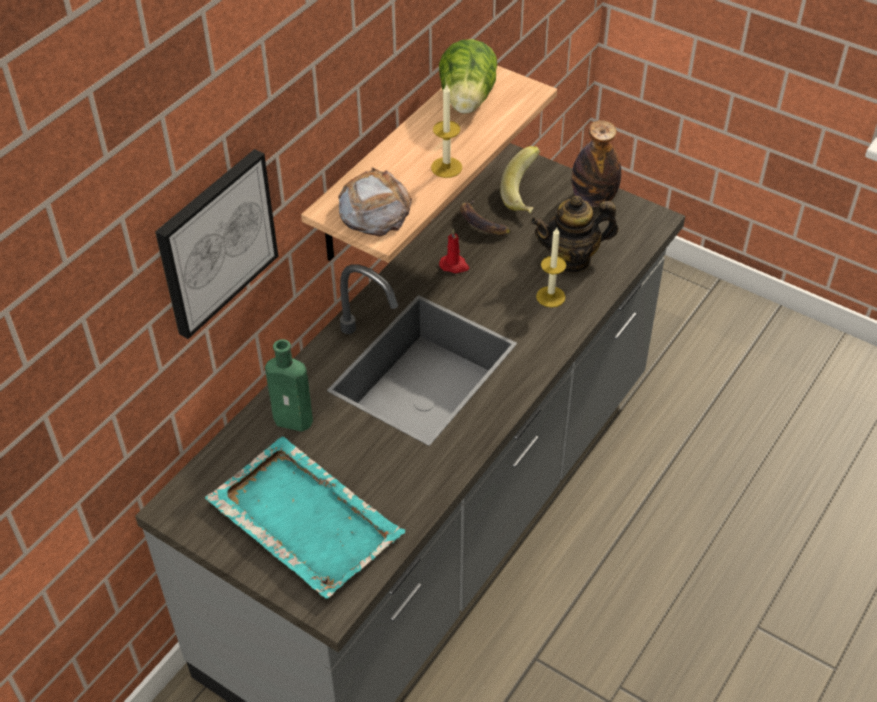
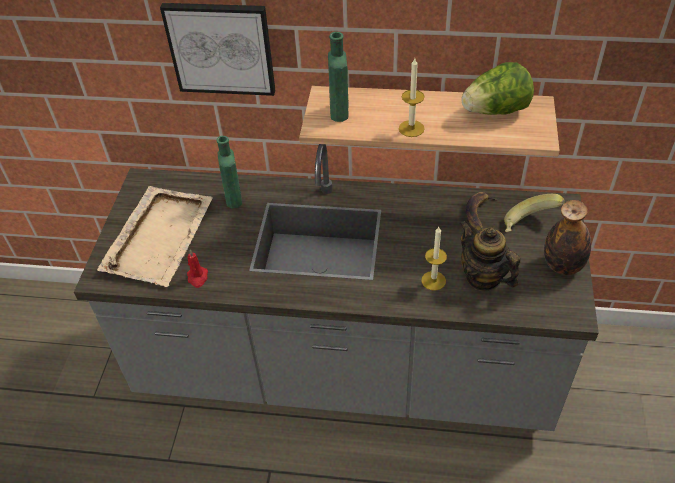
camera: 65 degrees right, 0 degrees up
(303, 518) = (159, 236): turquoise tray -> beige tray
(374, 210) = (339, 113): bread -> green bottle
(454, 265) = (423, 216): red candle -> red candle (197, 278)

